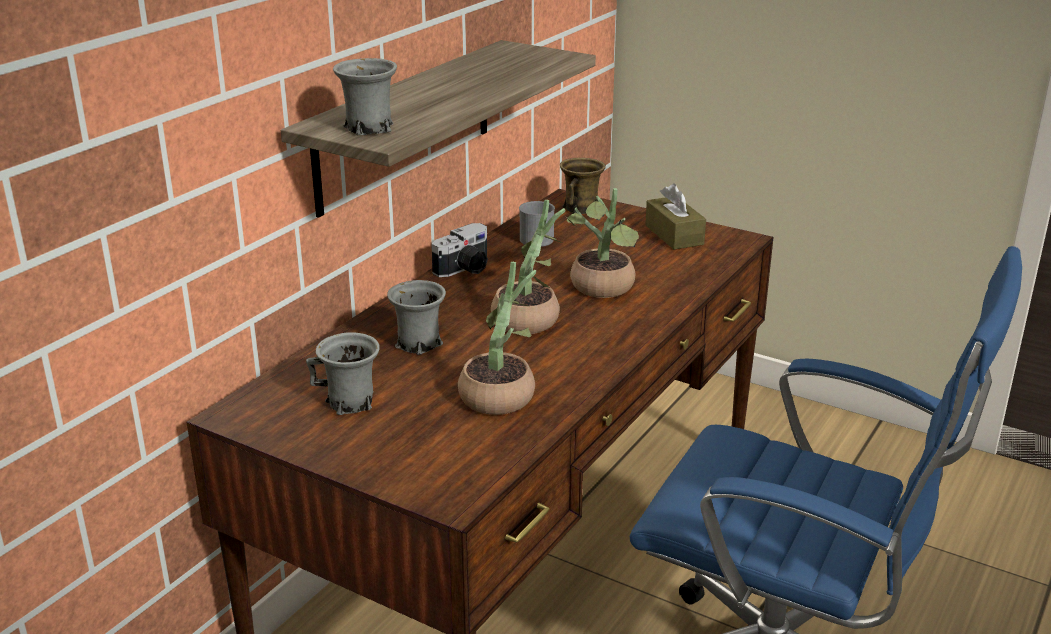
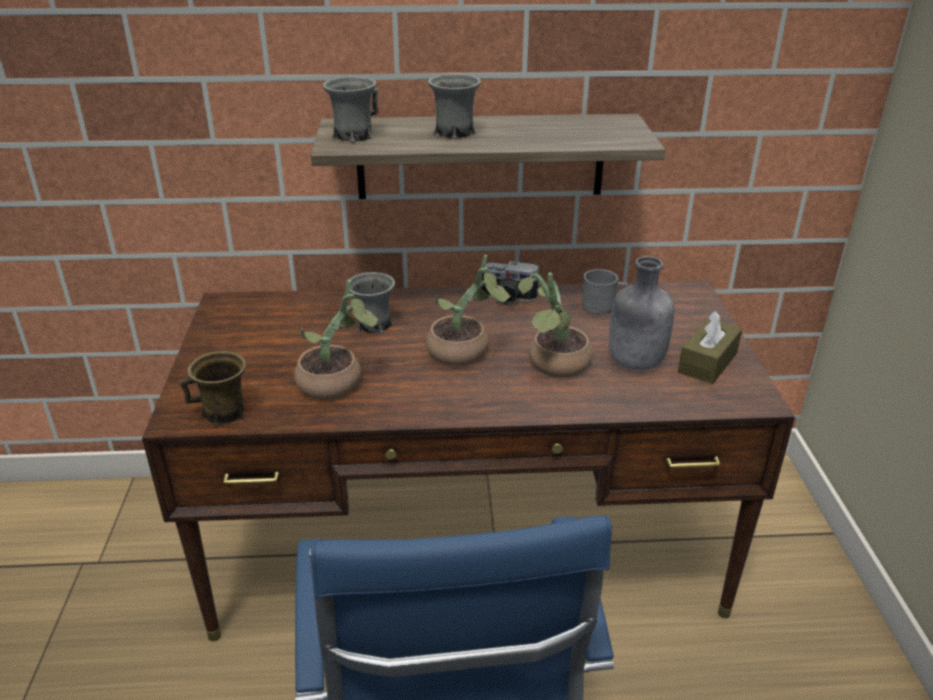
camera: 55 degrees right, 5 degrees up
(351, 403) = (270, 333): grey mug -> grey mug (453, 133)
(581, 208) = (686, 303): brown mug -> brown mug (224, 413)
(639, 258) = (634, 362): none -> grey bottle

